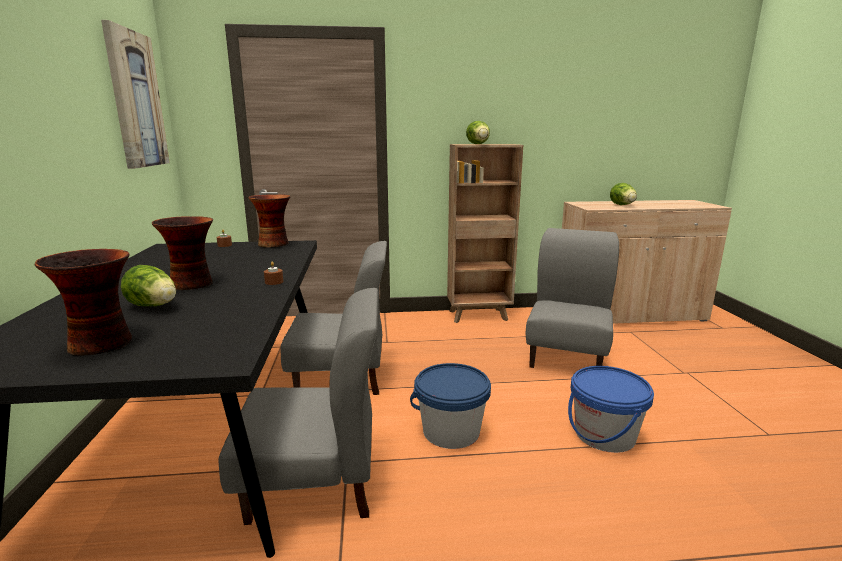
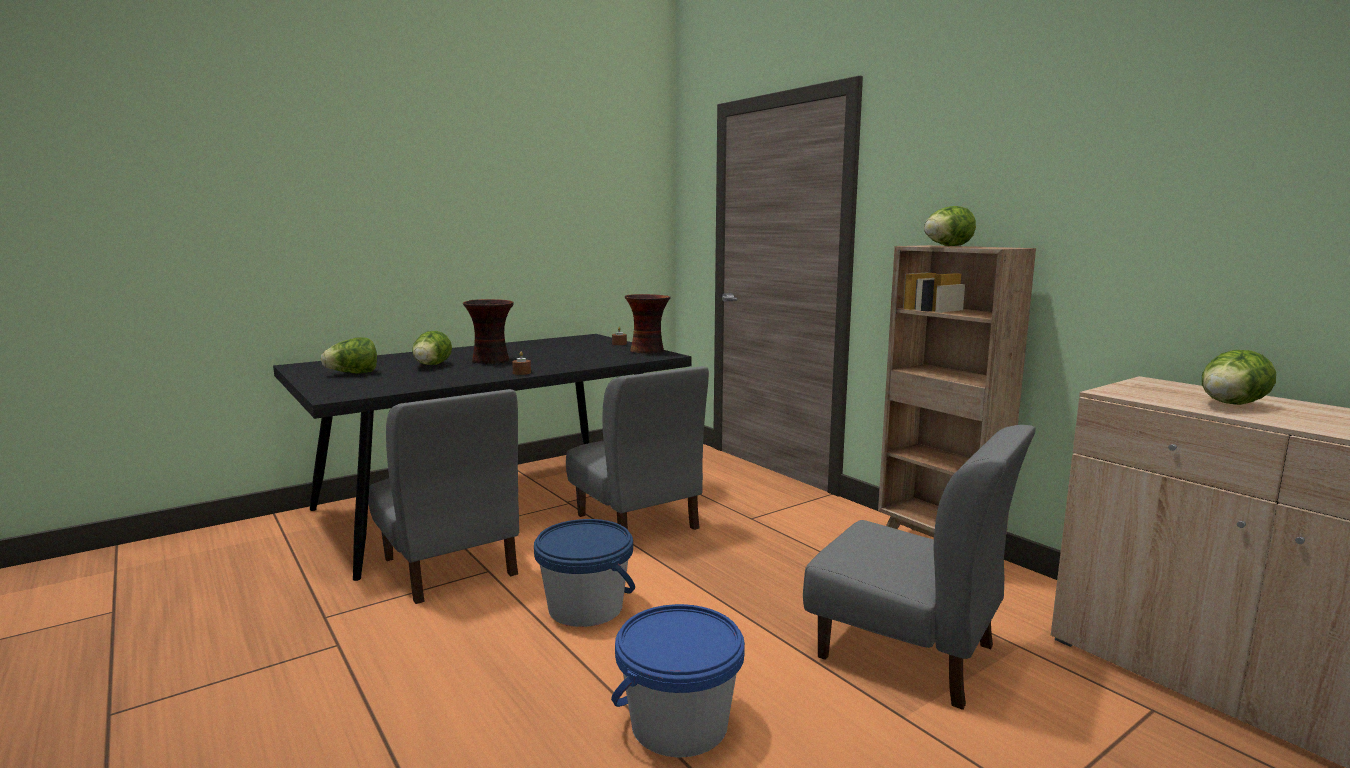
camera: 60 degrees right, 5 degrees down
(103, 343) = (353, 373): vase -> lettuce
(136, 100) = (609, 194): picture -> none
(567, 356) = (907, 652): grey chair -> grey chair turned 45 degrees clockwise

